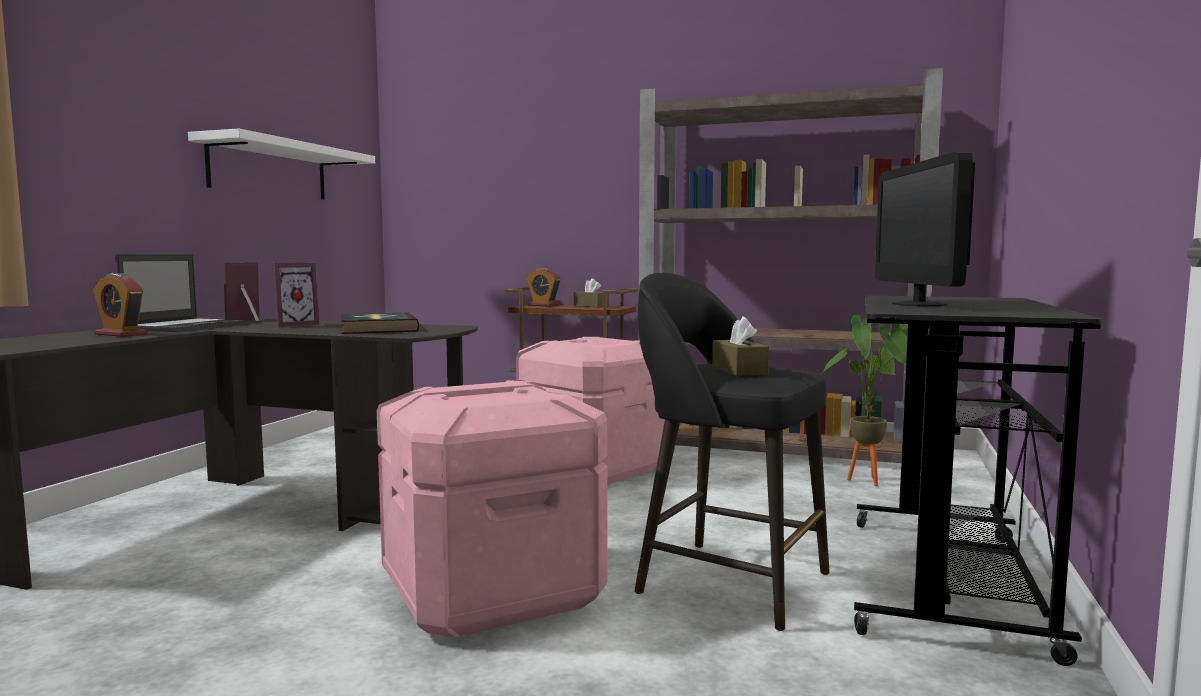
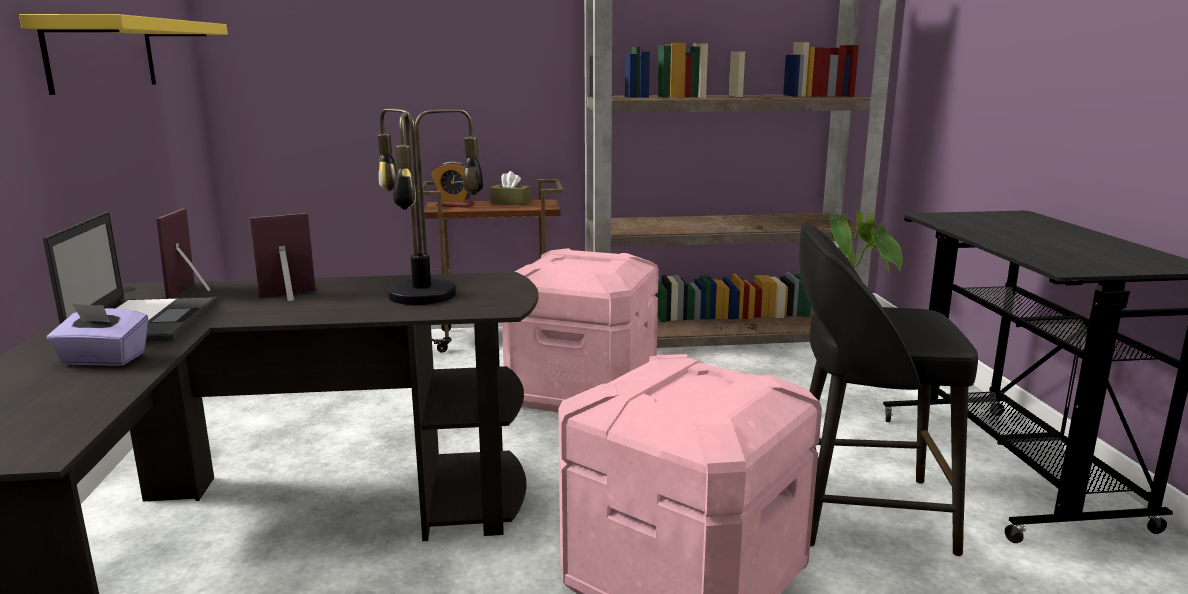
camera: 25 degrees left, 10 degrees up
(121, 334) = (103, 359): alarm clock -> purple tissue box
(269, 170) = (102, 54): white shelf -> yellow shelf
(293, 325) = (289, 297): picture frame -> picture frame turned 135 degrees counterclockwise
(378, 328) = (424, 295): book -> table lamp
(739, 370) = (896, 323): brown tissue box -> none
(919, 304) = (1023, 243): monitor -> none

